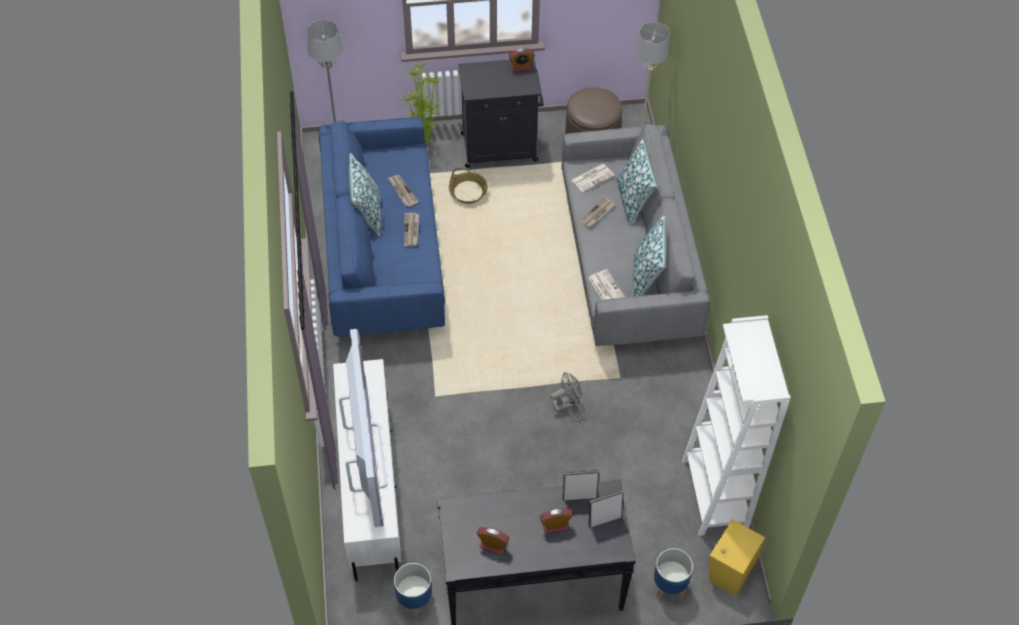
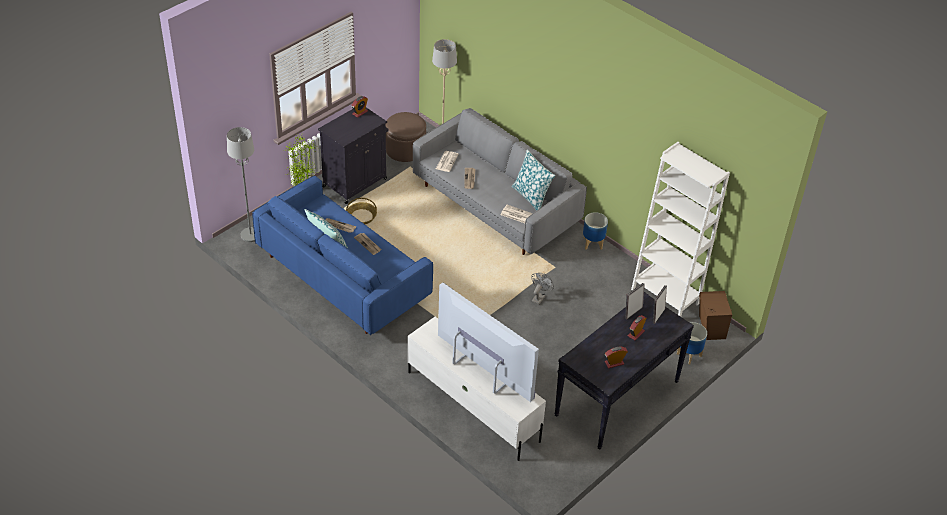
camera: 40 degrees left, 10 degrees down
(415, 601) = (563, 449): planter -> planter (593, 243)
(633, 200) = (482, 162): pillow -> none
(730, 570) = (710, 328): yellow speaker -> brown speaker

